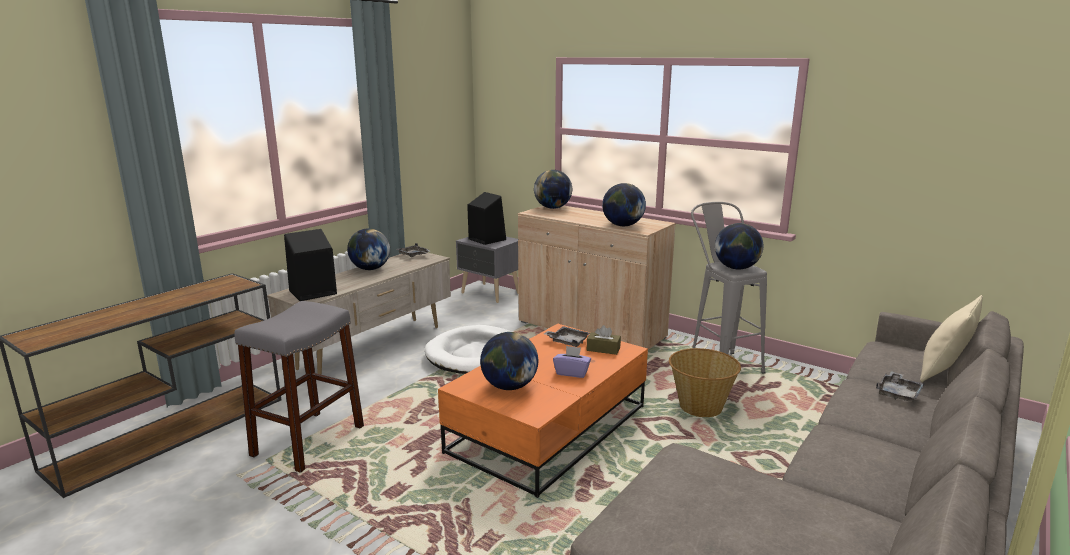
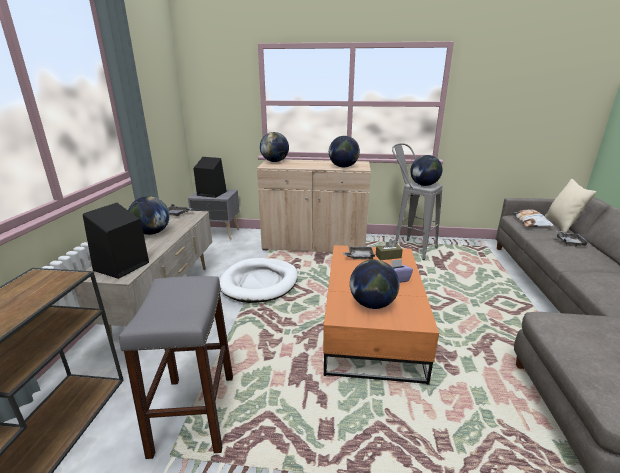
camera: 30 degrees left, 5 degrees up
(700, 407) = (433, 279): basket -> none
(893, 356) = (531, 222): none -> pillow

